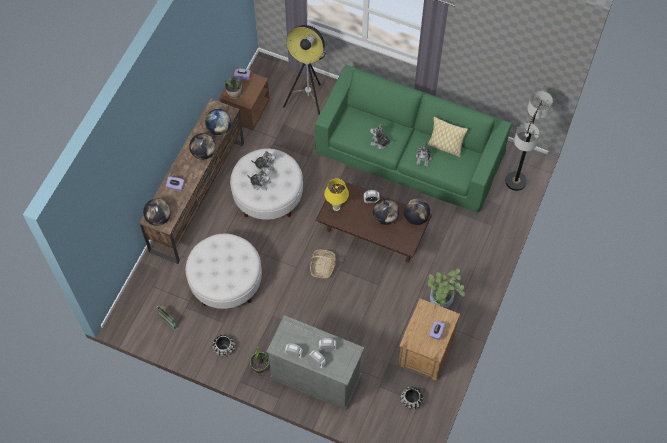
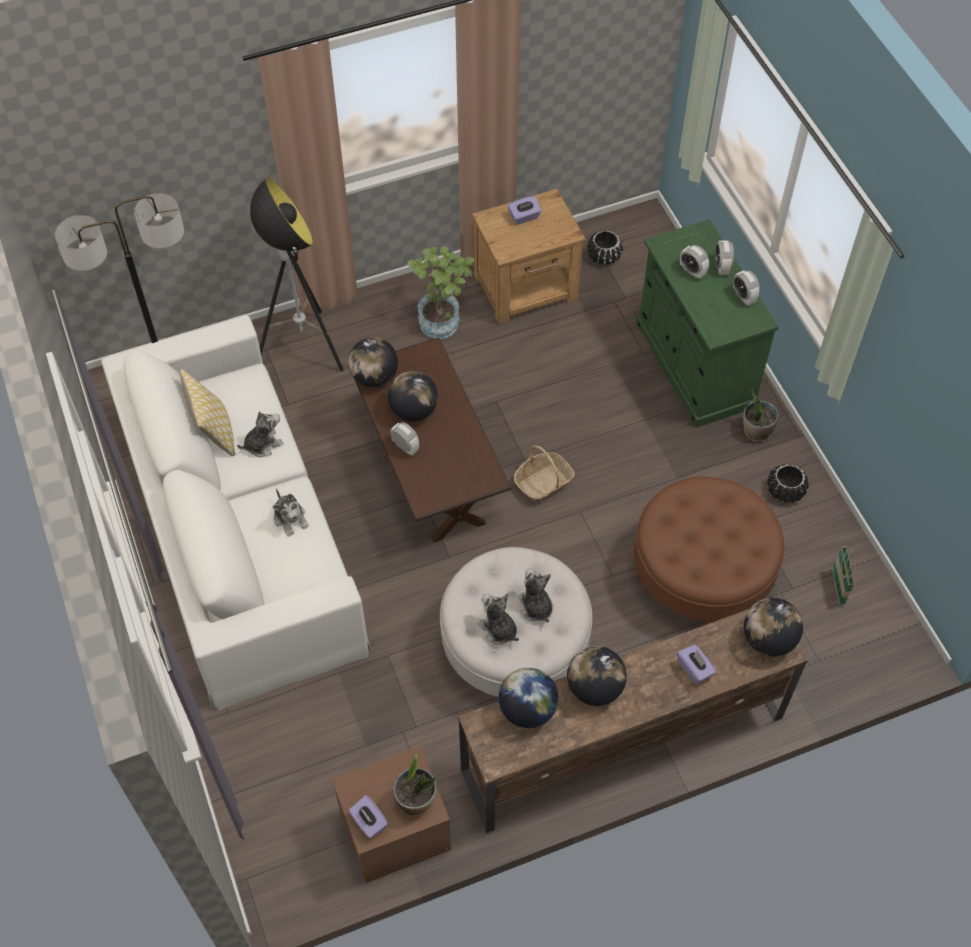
camera: 135 degrees left, 5 degrees down
(226, 282) = (701, 574): white ottoman -> brown ottoman
(309, 103) = (286, 745): floor lamp -> floor lamp (303, 348)
(316, 377) = (694, 365): grey cabinet -> green cabinet
(336, 207) = (463, 479): yellow table lamp -> none
(410, 151) = (240, 531): green sofa -> white sofa

